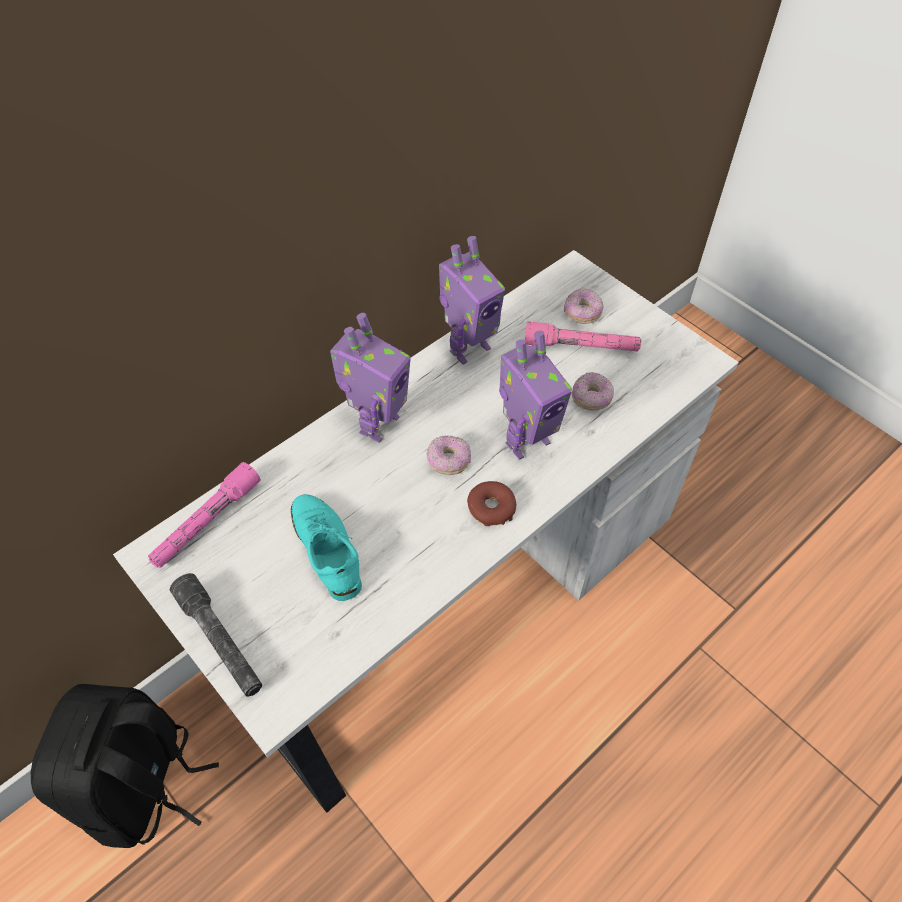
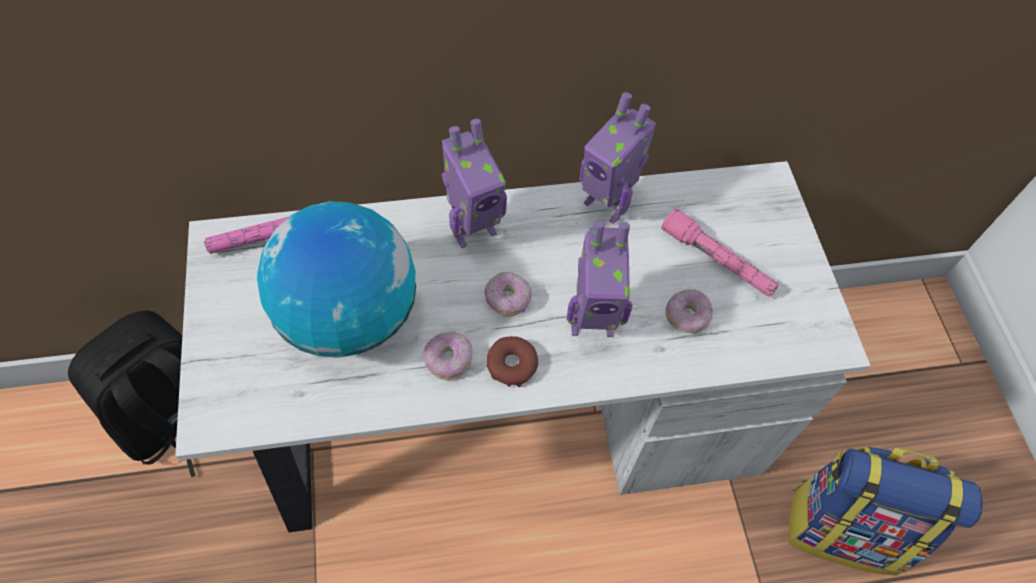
camera: 30 degrees right, 5 degrees up
(220, 641) = (211, 342): grey flashlight -> none
(327, 548) = (348, 316): turquoise shoe -> globe
(468, 348) = (607, 204): toy robot -> toy robot turned 45 degrees clockwise
(582, 313) = (745, 228): donut -> donut (448, 360)
(751, 522) = (845, 528): none -> backpack

